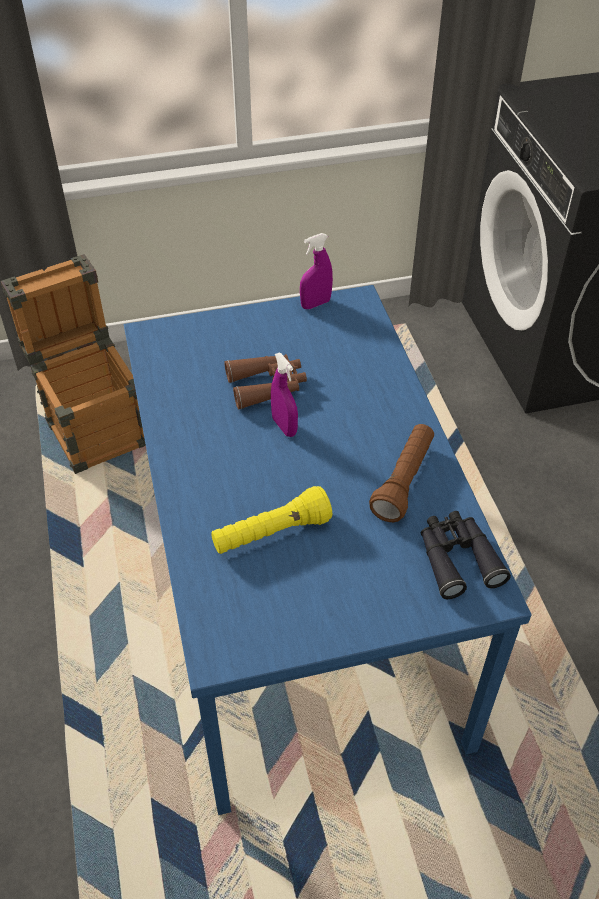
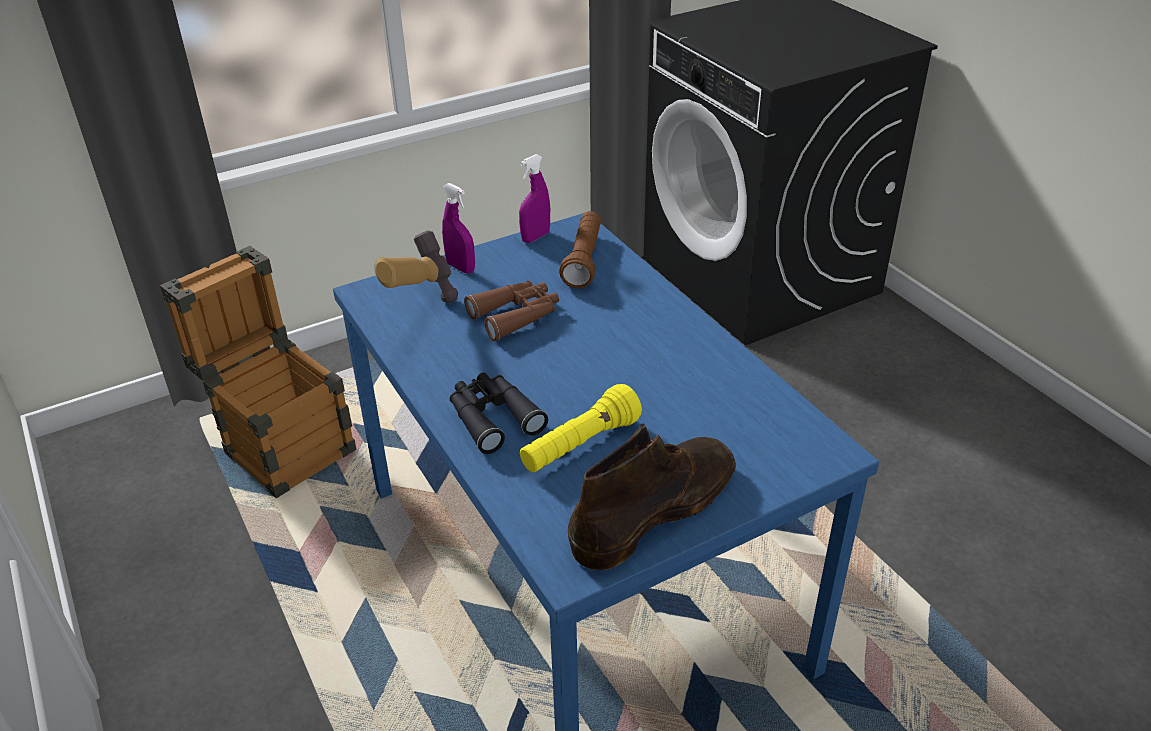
camera: 15 degrees left, 10 degrees down
(180, 377) = (418, 324): none -> hammer
(284, 426) = (551, 348): purple spray bottle -> purple spray bottle (460, 268)
(310, 614) = (655, 509): none -> brown boot
(403, 481) = (697, 372): brown flashlight -> brown flashlight (584, 260)
(457, 558) = (783, 428): black binoculars -> black binoculars (493, 418)

